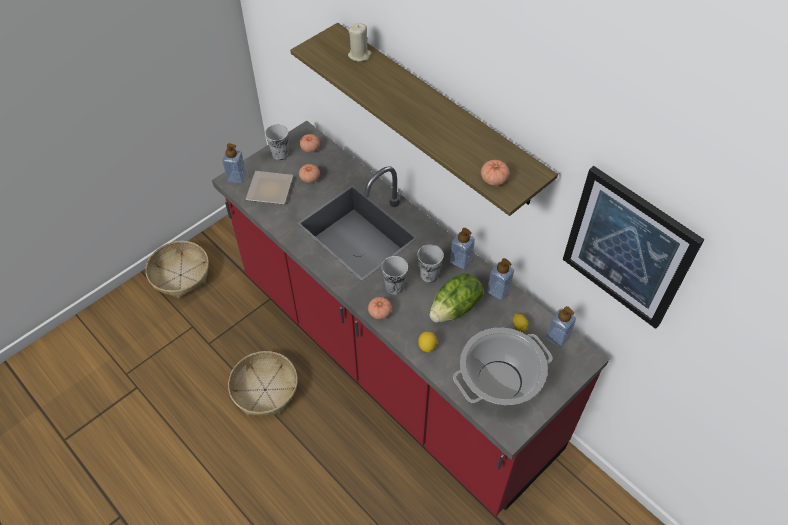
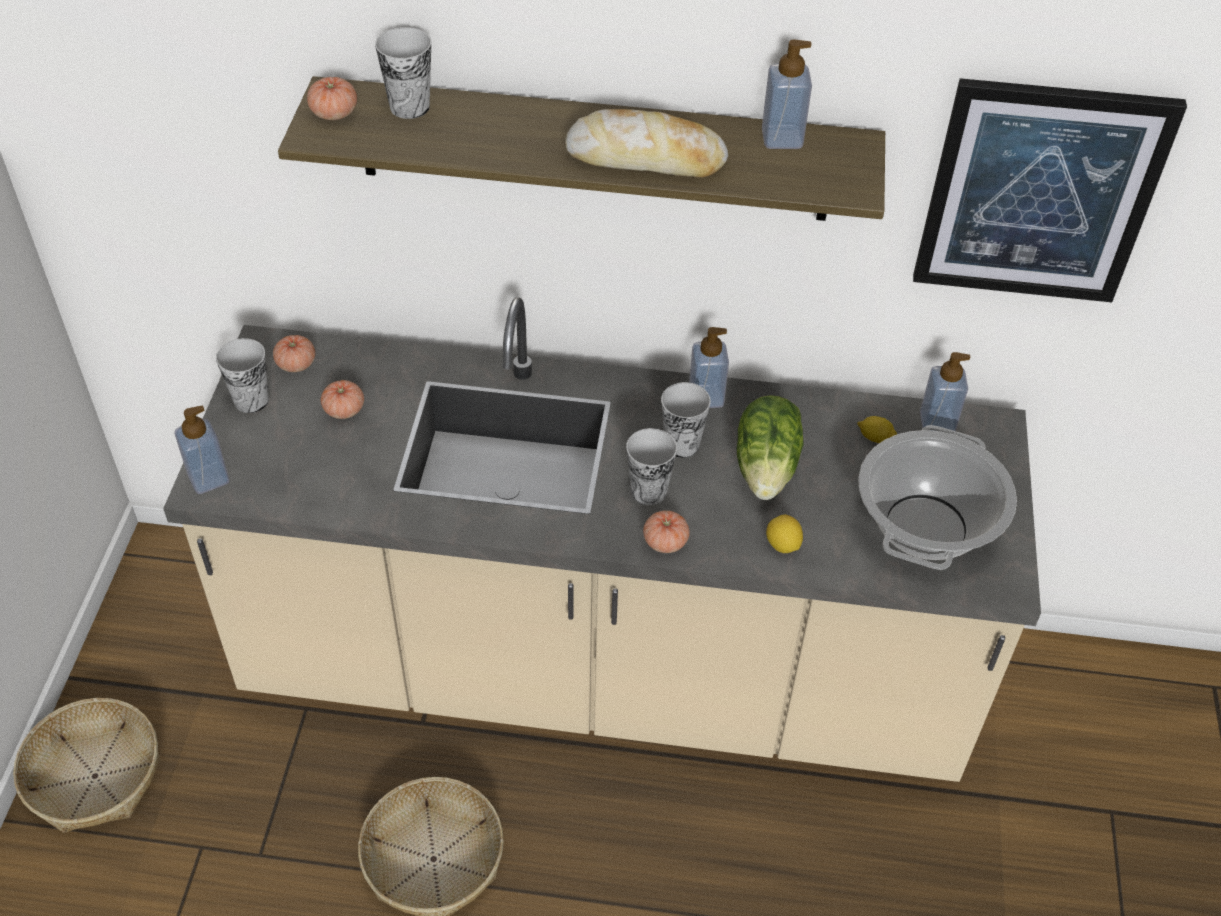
camera: 40 degrees left, 5 degrees down
(271, 188) = (292, 462): plate -> none
(359, 55) = (409, 107): beige candle -> cup
(394, 362) = (604, 675): red counter -> beige counter
(430, 129) = (646, 158): none -> bread
(494, 179) = (813, 180): tomato -> tomato (334, 113)
(498, 290) = (799, 407): soap dispenser -> soap dispenser (782, 138)

